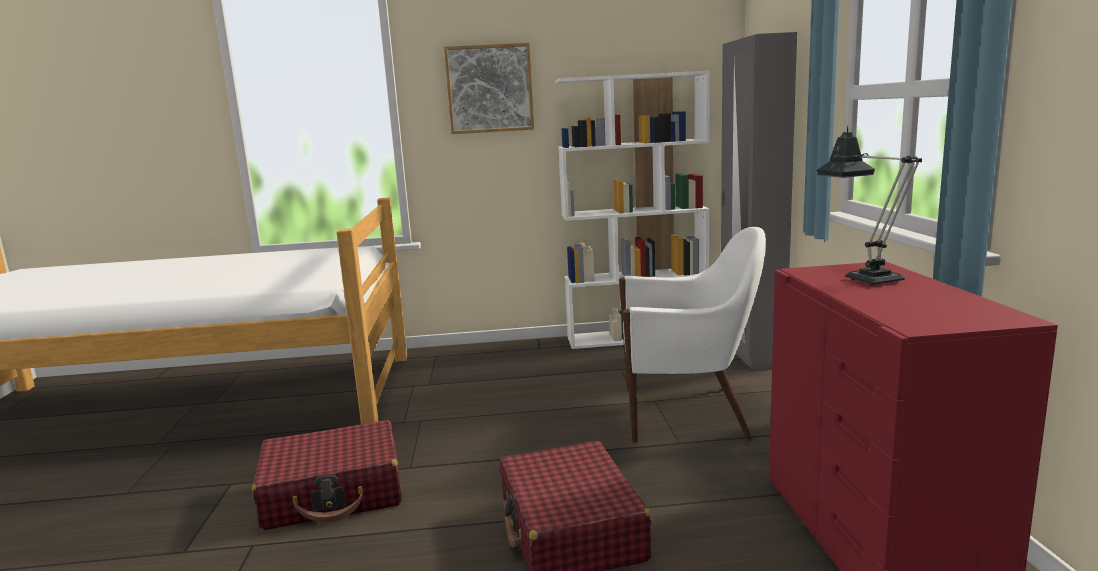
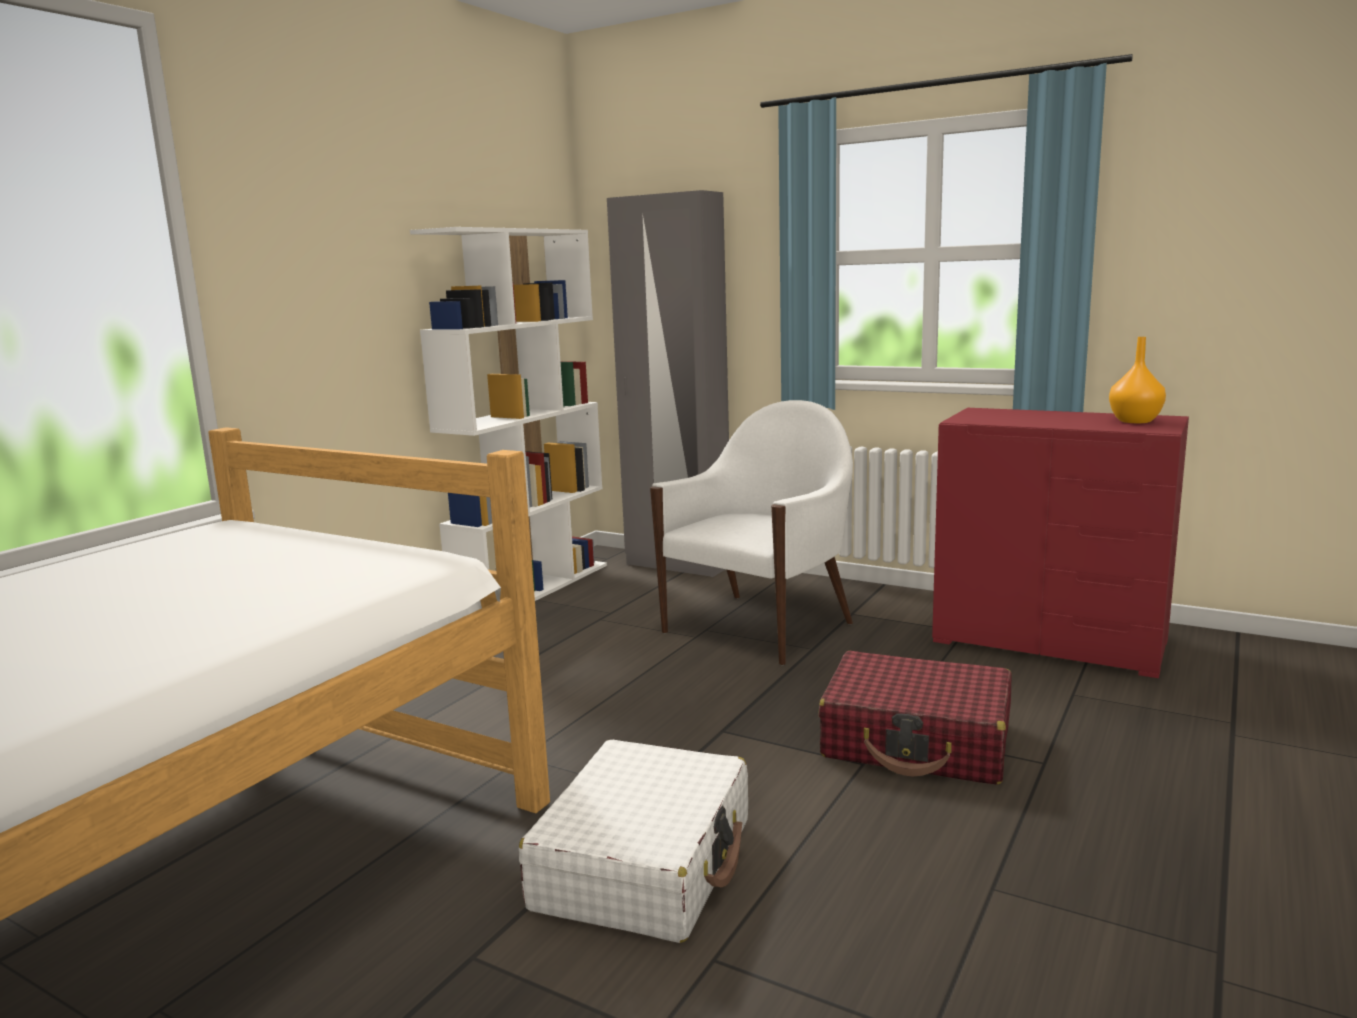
camera: 55 degrees left, 0 degrees up
(334, 493) = (645, 864): red suitcase -> white suitcase
(490, 89) = (328, 237): picture -> none
(865, 278) = (1013, 416): table lamp -> none
(947, 312) = (1134, 421): none -> orange vase

